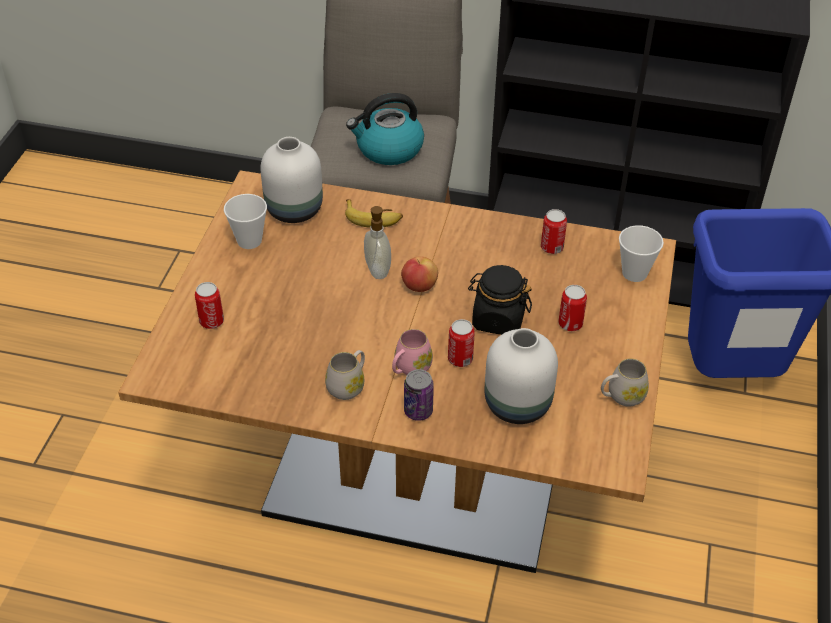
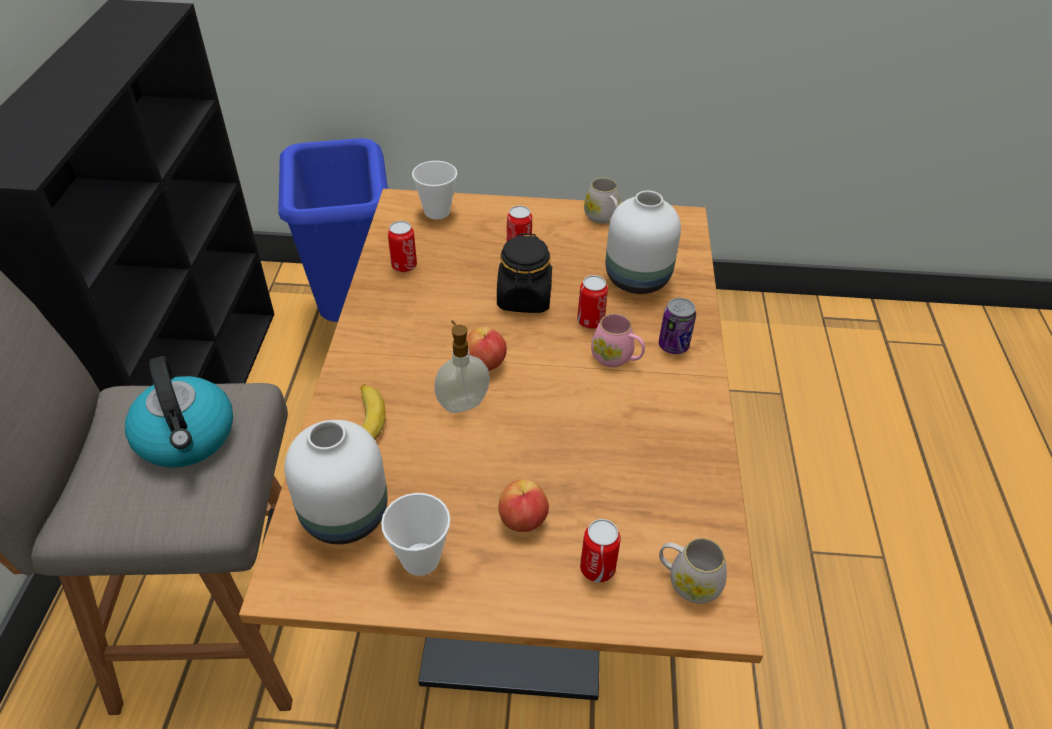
camera: 100 degrees left, 0 degrees up
(262, 290) = (523, 520): none -> apple
(348, 385) = (659, 405): white mug -> white mug (688, 581)

